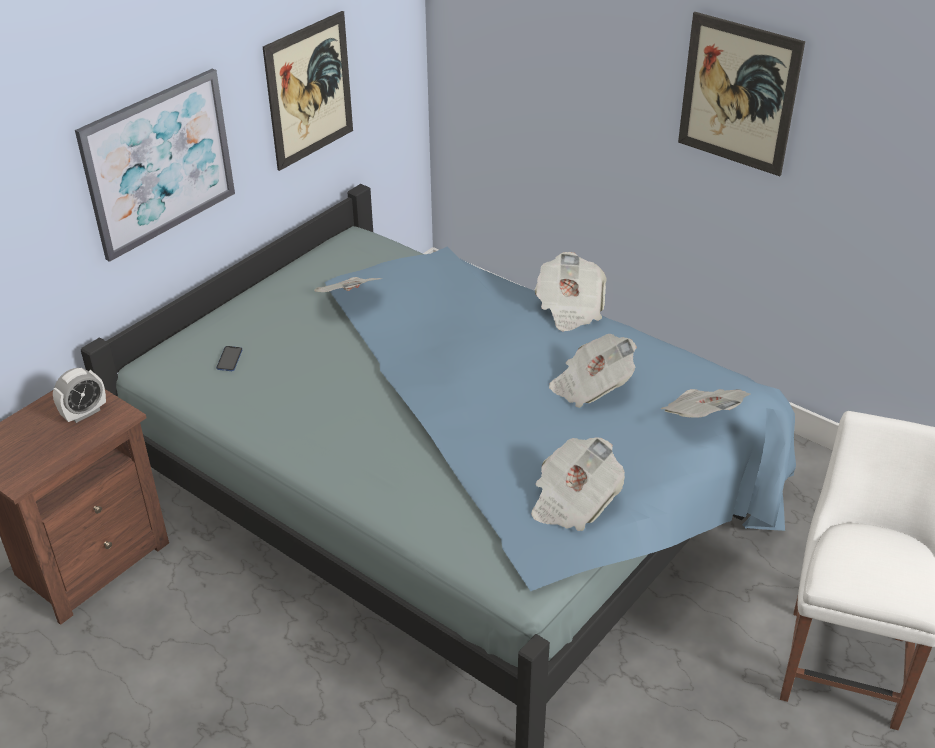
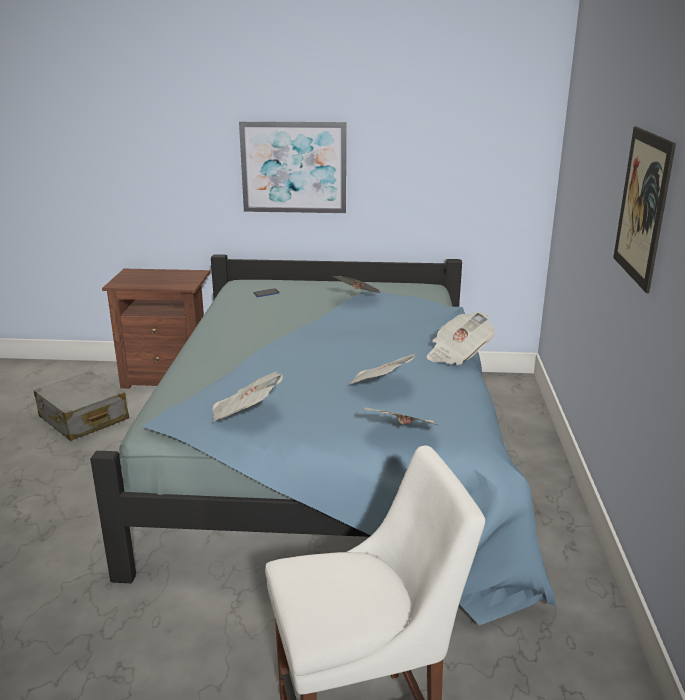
camera: 55 degrees right, 15 degrees down
(84, 413) = (180, 279): alarm clock -> none
(111, 694) = (83, 418): none -> grey suitcase
(309, 90) = (427, 171): picture -> none

